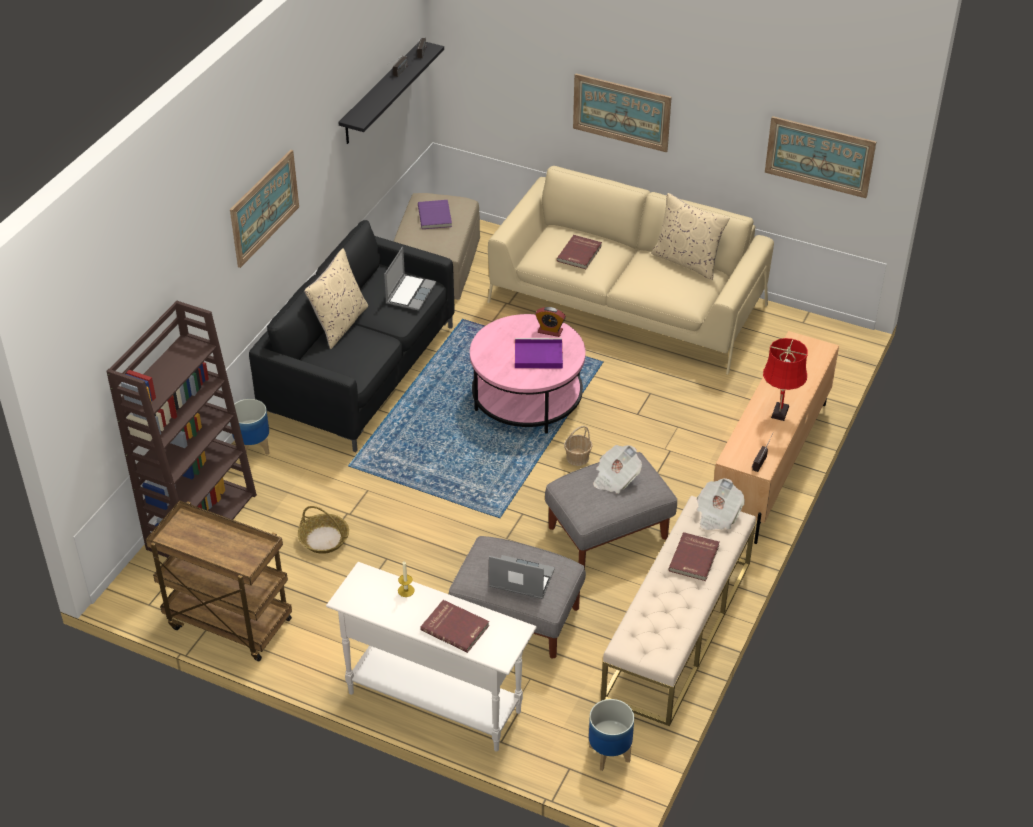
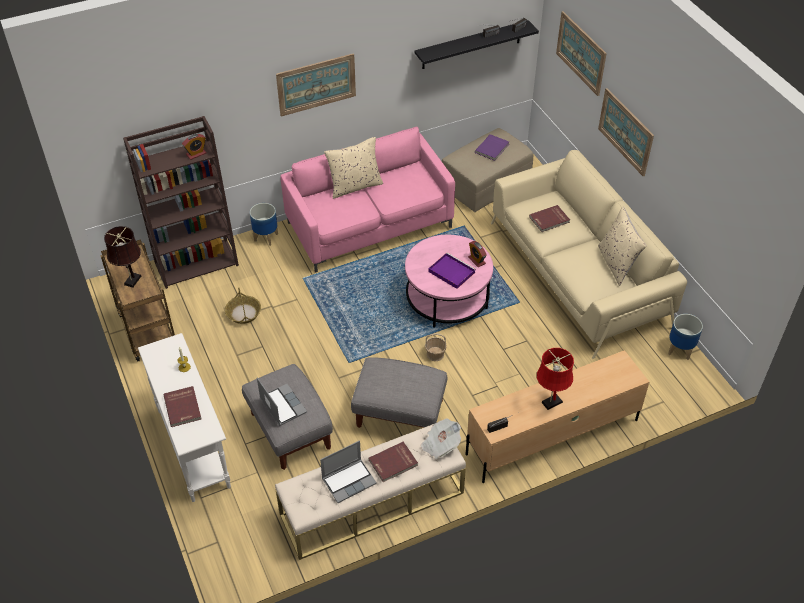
camera: 40 degrees right, 5 degrees up
(190, 354) = (196, 154): none -> alarm clock
(222, 550) = (131, 281): none -> brown table lamp
(359, 373) = (369, 226): black sofa -> pink sofa
(410, 293) = (415, 189): laptop -> laptop (349, 480)
(610, 753) = (248, 550): planter -> planter (680, 350)
(615, 478) = (407, 379): newspaper -> none
(819, 156) = (728, 233): picture -> picture (581, 53)

